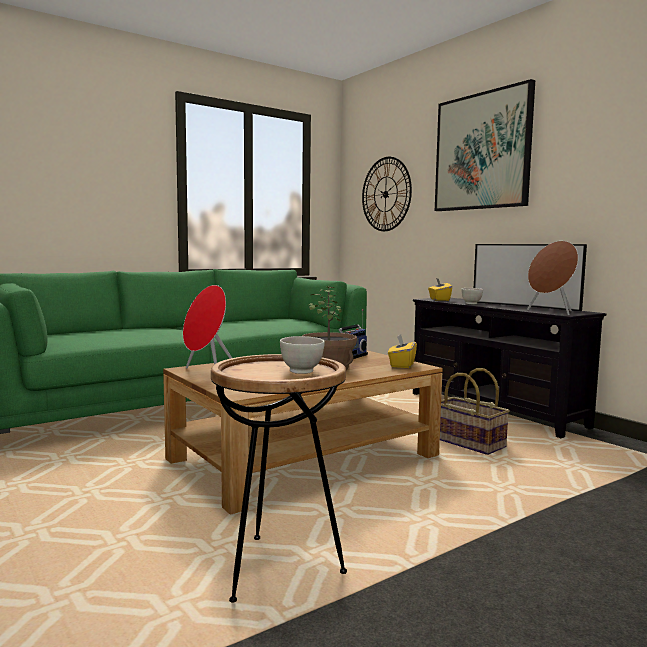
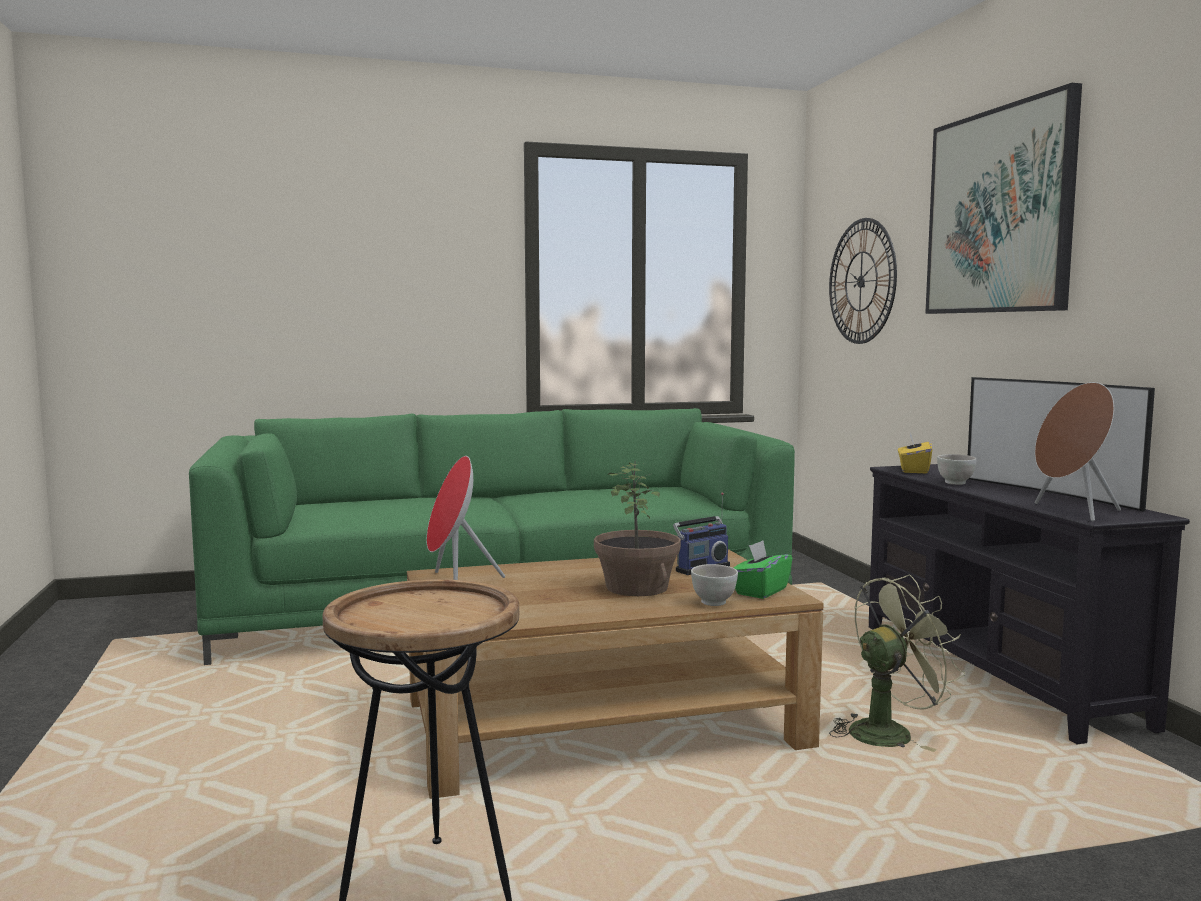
camera: 20 degrees right, 0 degrees up
(302, 371) = (450, 615): white bowl -> white bowl (713, 603)
(402, 365) = (760, 591): yellow tissue box -> green tissue box
(467, 443) = (889, 731): basket -> green fan

